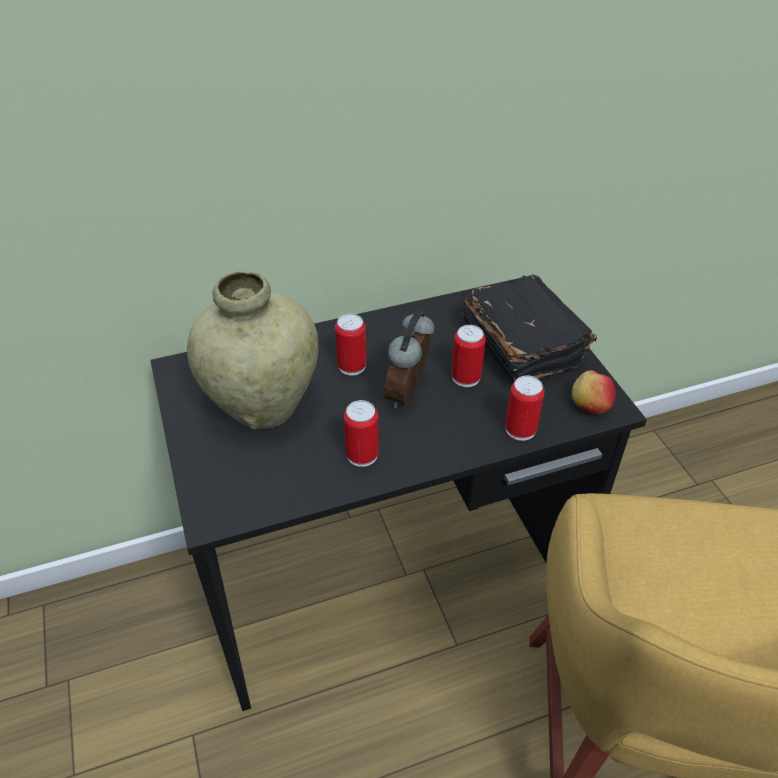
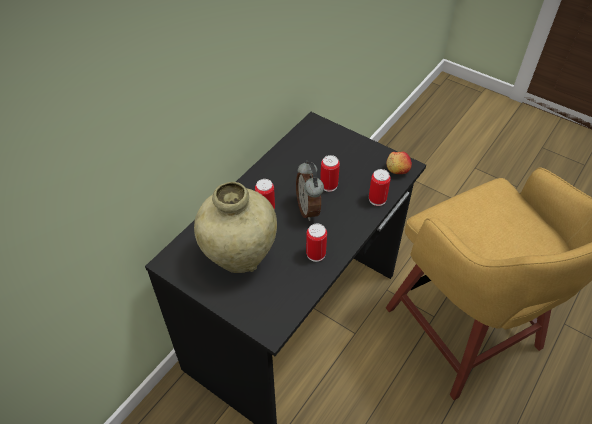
camera: 35 degrees left, 5 degrees up
(522, 344) = (340, 153): black book -> none

